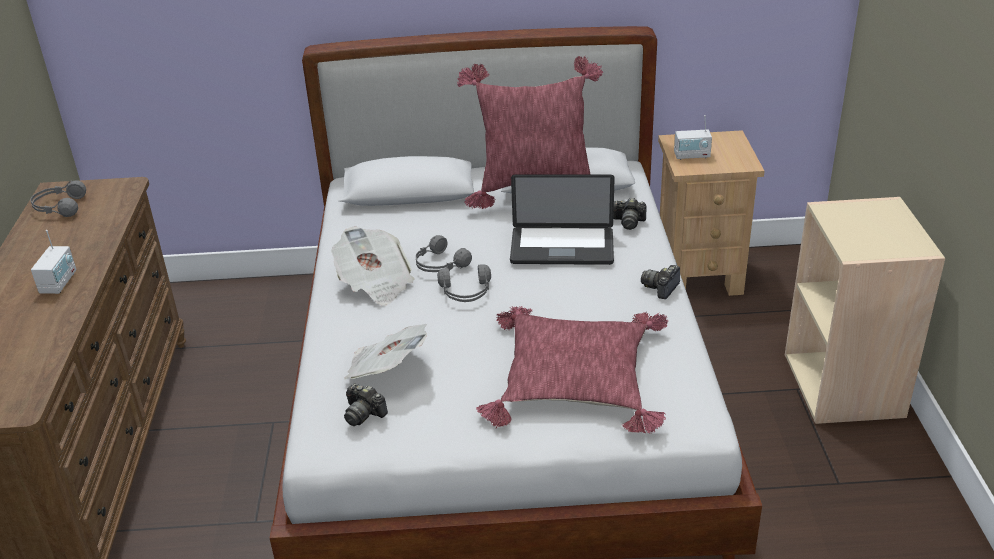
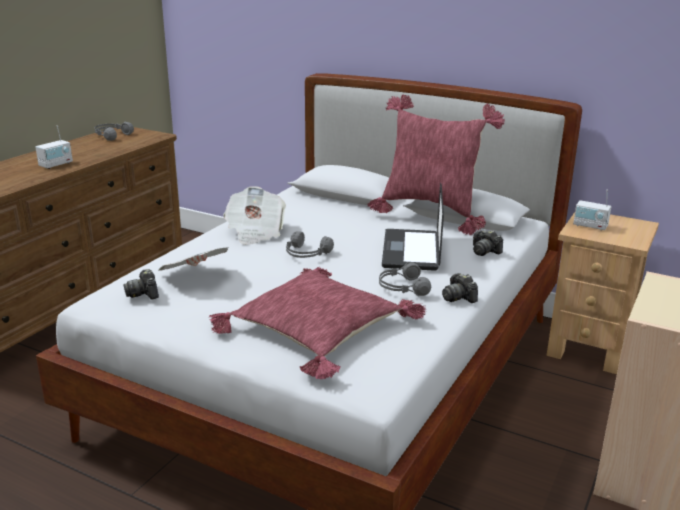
camera: 30 degrees right, 10 degrees down
(439, 265) = (310, 235): grey headphones -> grey headphones (402, 288)
(562, 248) = (411, 251): laptop -> laptop turned 60 degrees clockwise
(661, 288) = (458, 297): camera -> camera turned 90 degrees counterclockwise

